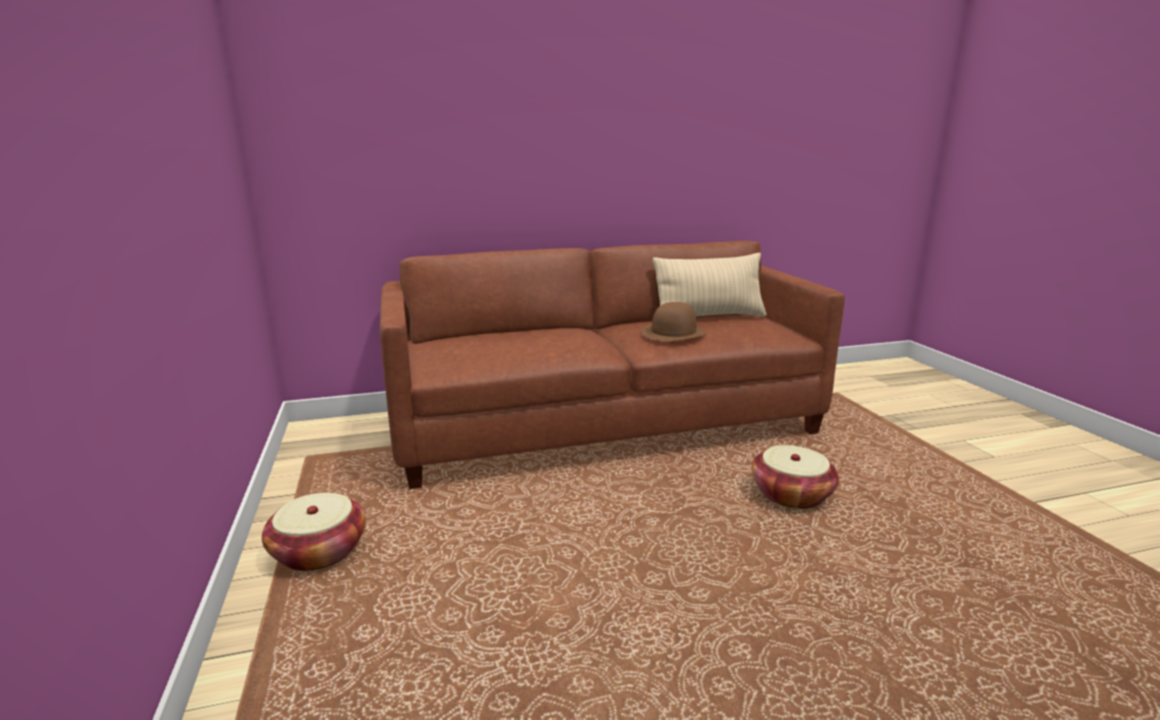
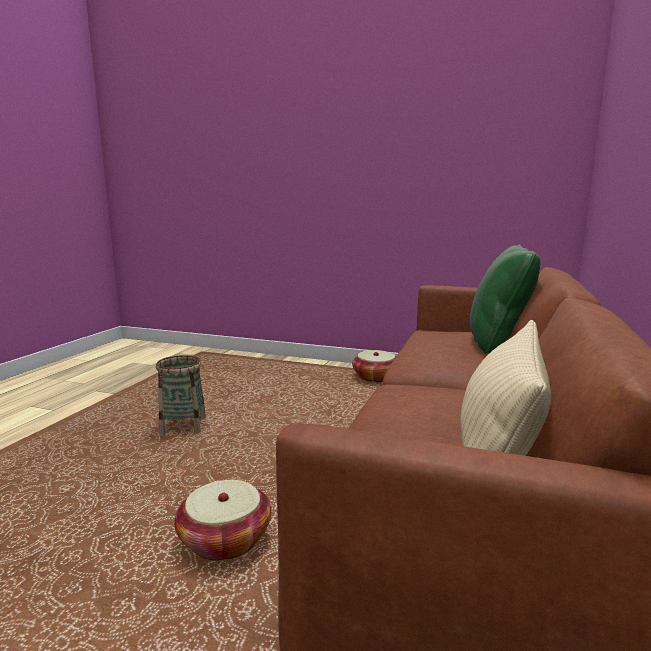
camera: 125 degrees right, 5 degrees down
(486, 335) = (498, 343): none -> green pillow
(673, 333) = (426, 399): brown hat -> none
(706, 656) = (183, 426): none -> basket

